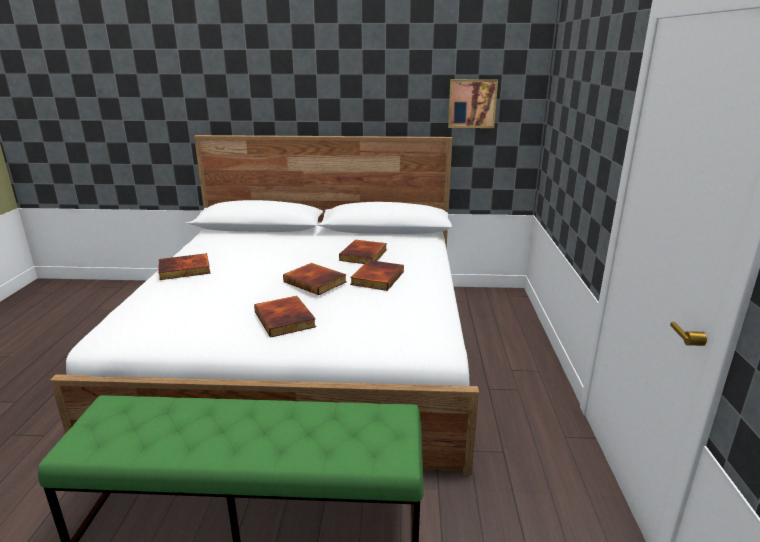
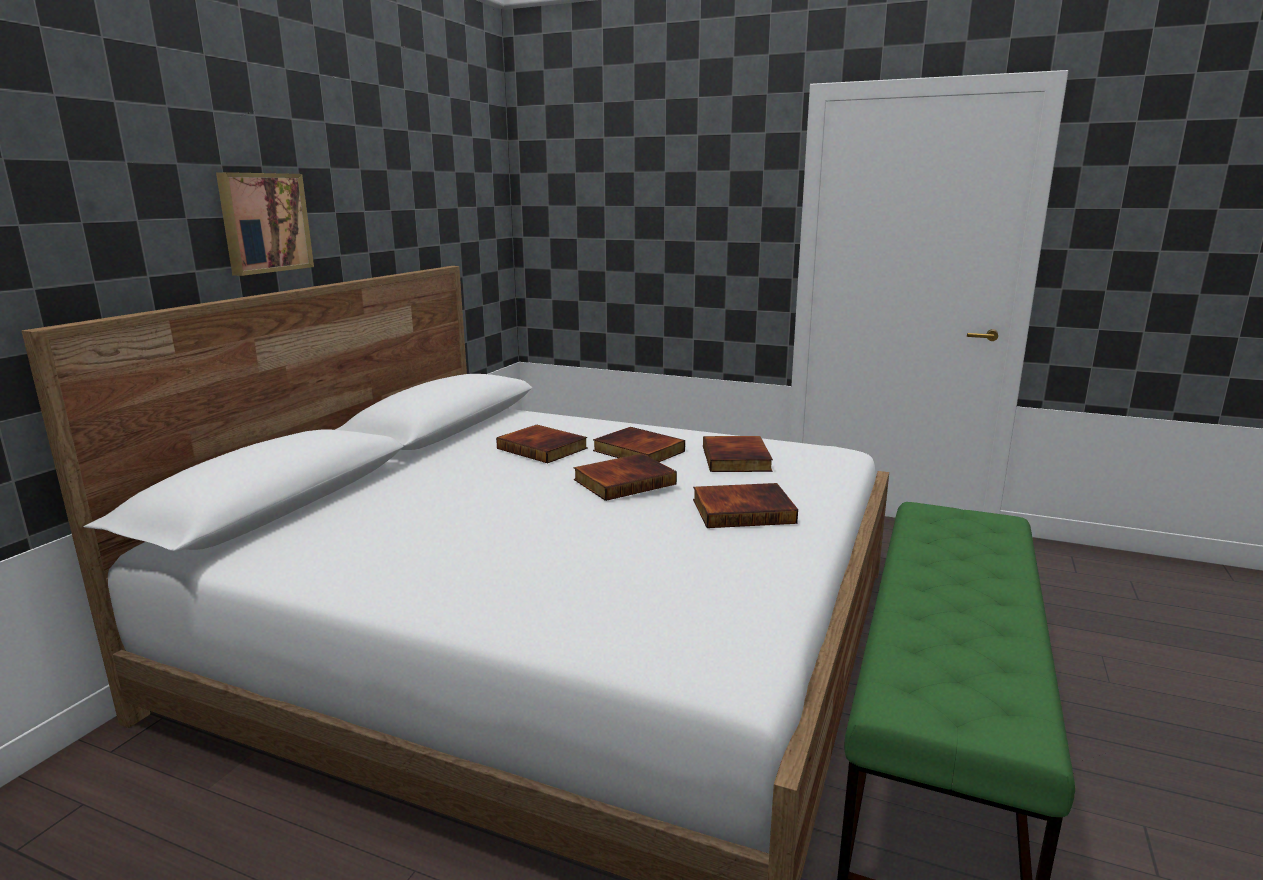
camera: 70 degrees left, 5 degrees down
(184, 270) = (452, 579): book -> book (738, 459)
(472, 103) = (456, 214): picture -> picture (264, 222)

